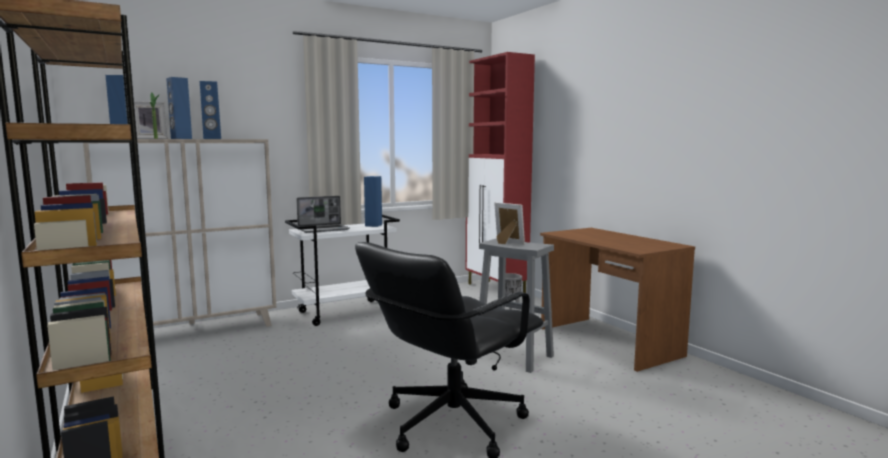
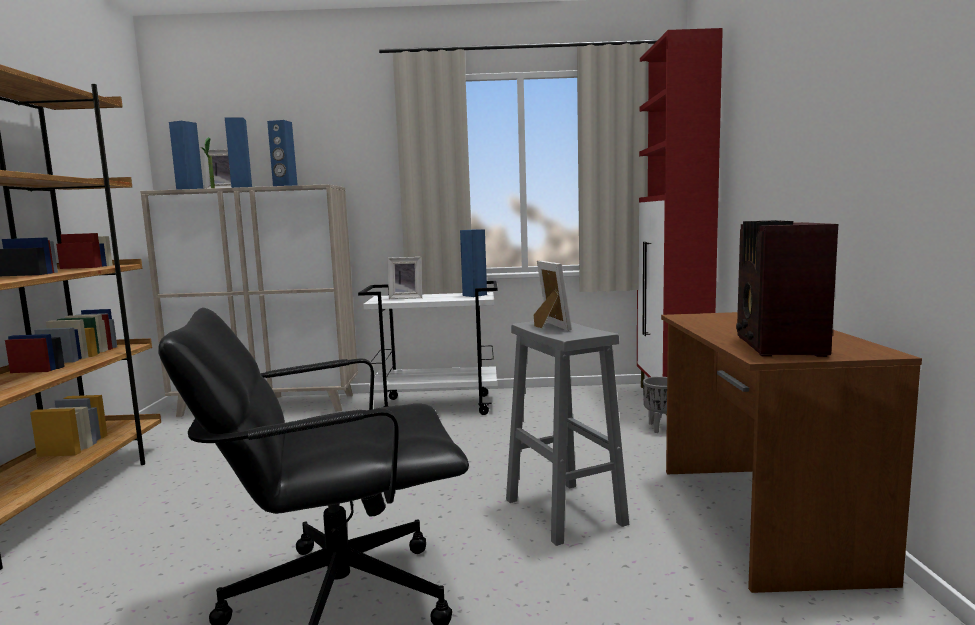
camera: 30 degrees right, 0 degrees up
(324, 229) = (406, 297): laptop -> picture frame
(634, 245) = (778, 346): none -> radio

